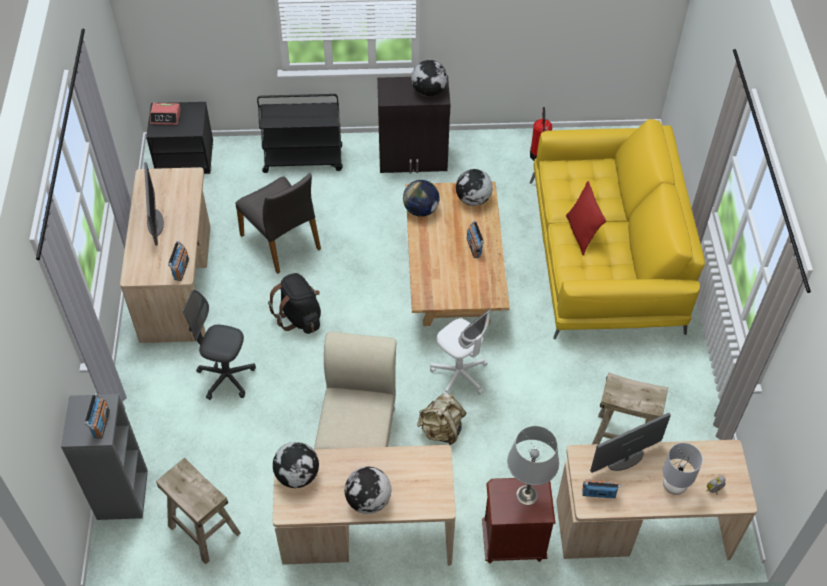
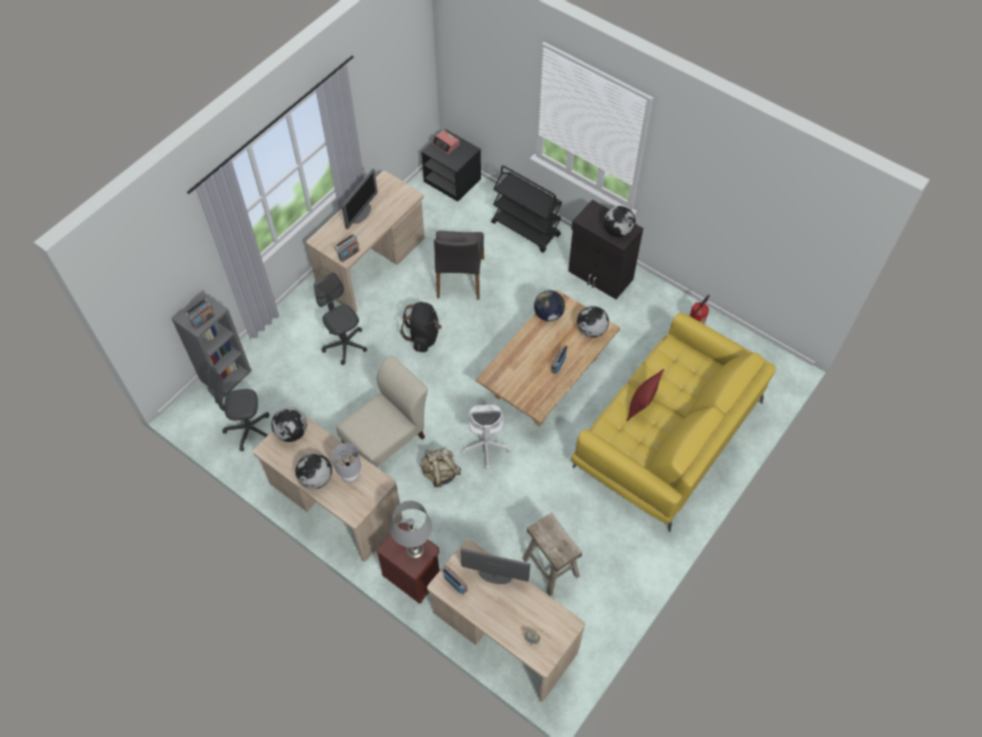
camera: 40 degrees right, 5 degrees up
(203, 529) = (248, 429): beige stool -> grey office chair
(673, 486) = (508, 617): grey table lamp -> grey table lamp (351, 476)

